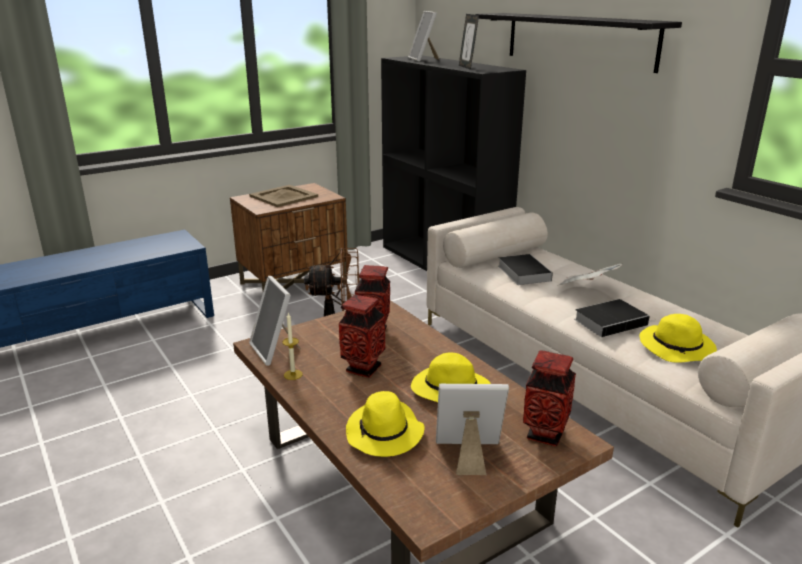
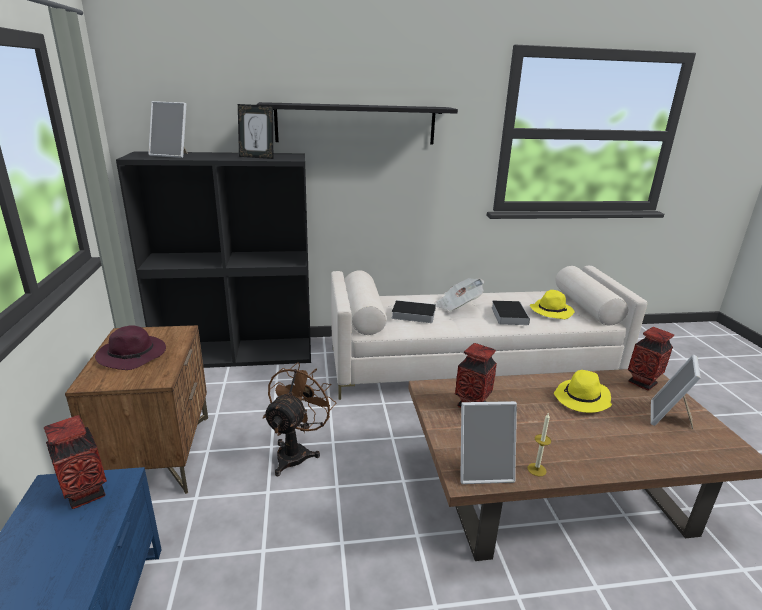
camera: 65 degrees left, 0 degrees up
(284, 196) = (133, 355): beige tray -> purple hat
(363, 369) = (537, 428): vase -> vase (85, 494)
(385, 433) = (641, 444): yellow hat -> none

